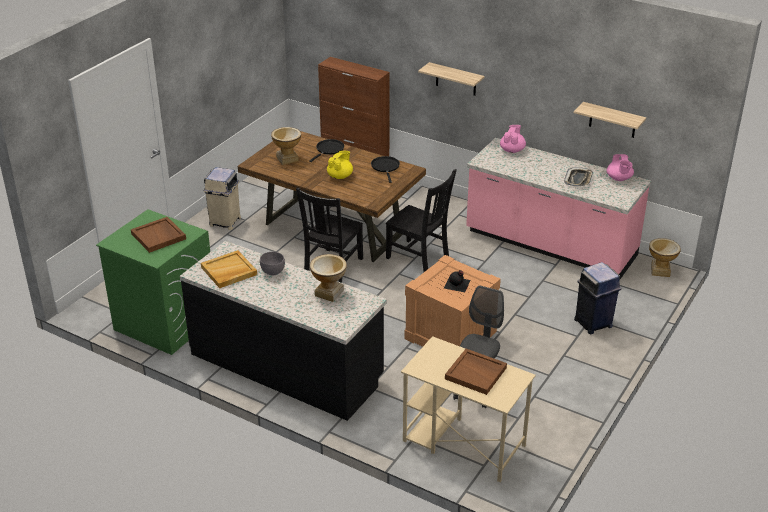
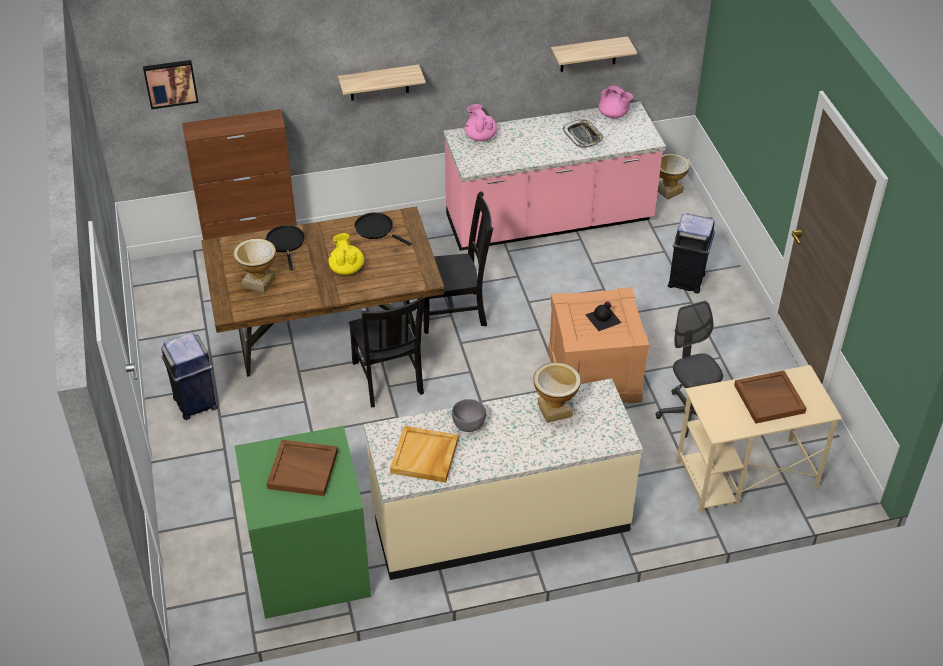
camera: 45 degrees left, 10 degrees up
(224, 222) = (195, 404): beige trash can -> blue trash can
(287, 366) = (500, 519): black counter -> beige counter
(328, 25) = (170, 83): none -> picture

